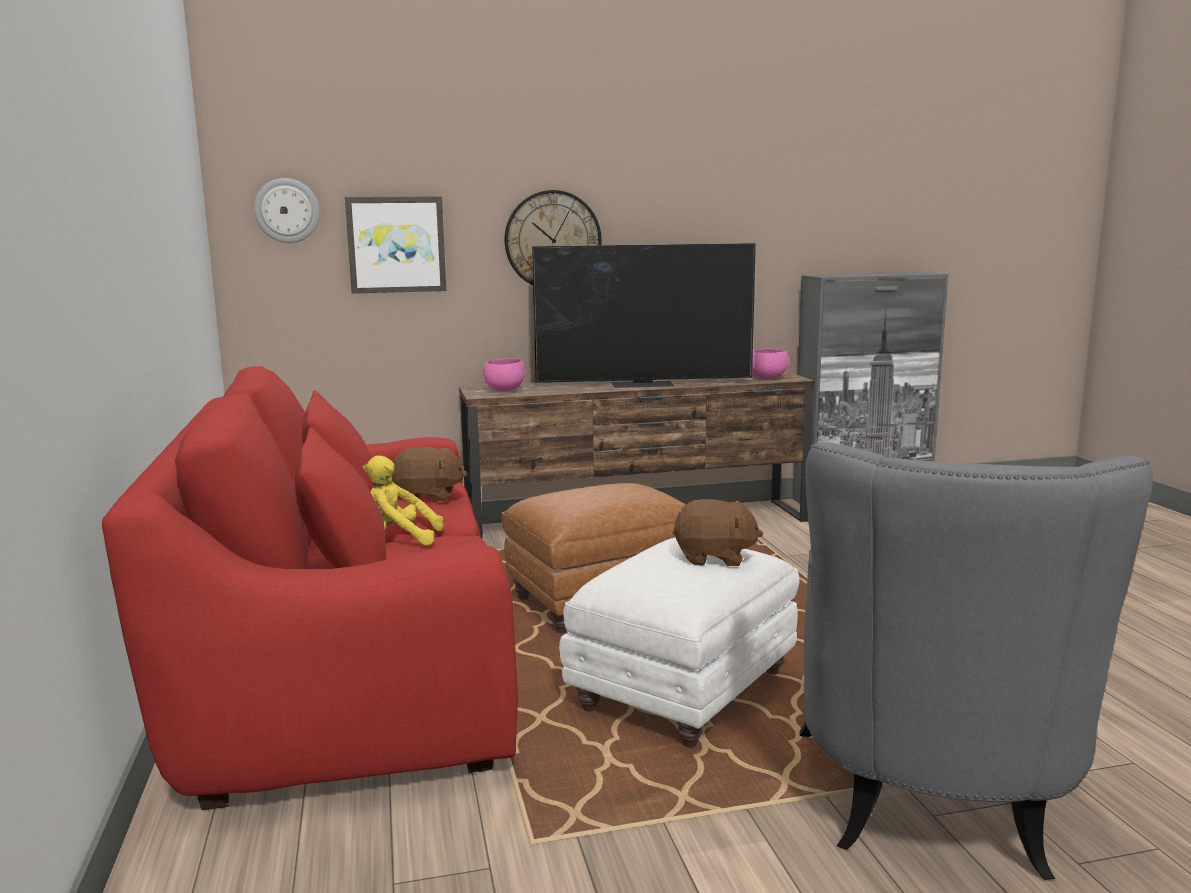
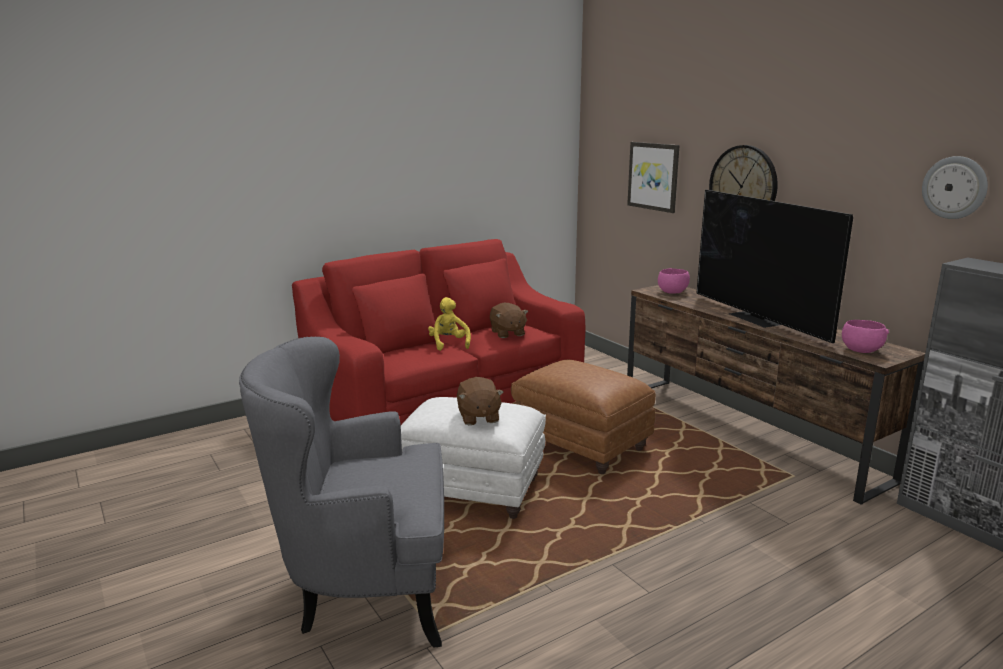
camera: 70 degrees right, 5 degrees up
(287, 210) = (608, 148): wall clock -> wall clock (954, 187)

